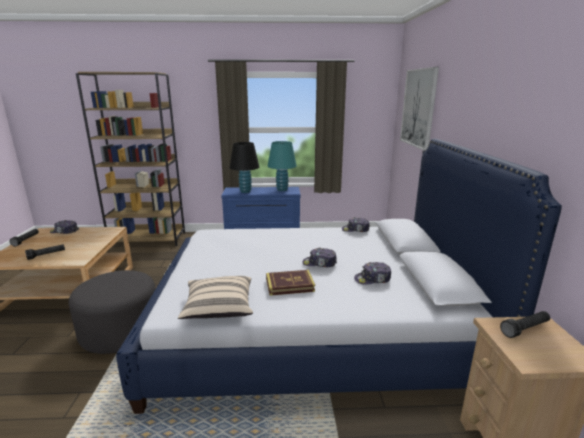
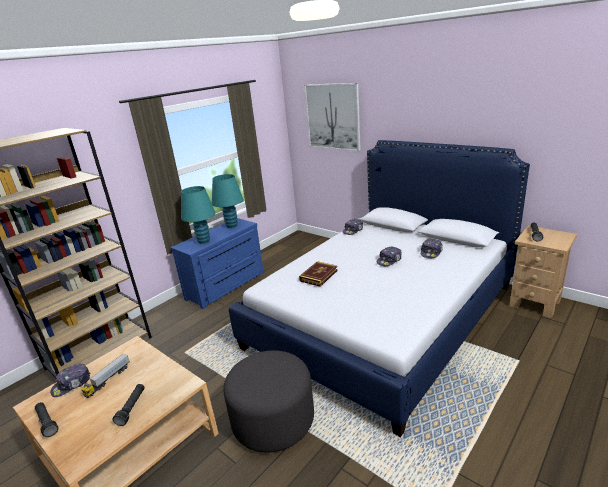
camera: 45 degrees left, 5 degrees up
(73, 238) = (108, 380): none -> toy truck
(219, 308) = (410, 317): beige pillow -> none
(245, 191) = (204, 241): black table lamp -> turquoise table lamp
(289, 285) = (407, 281): book -> book (318, 276)

